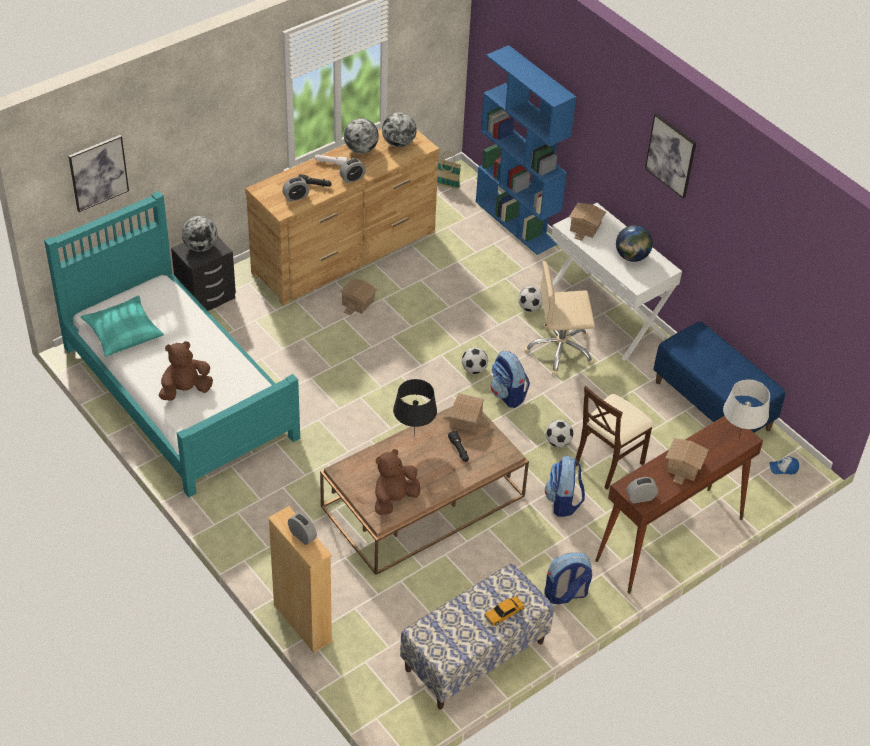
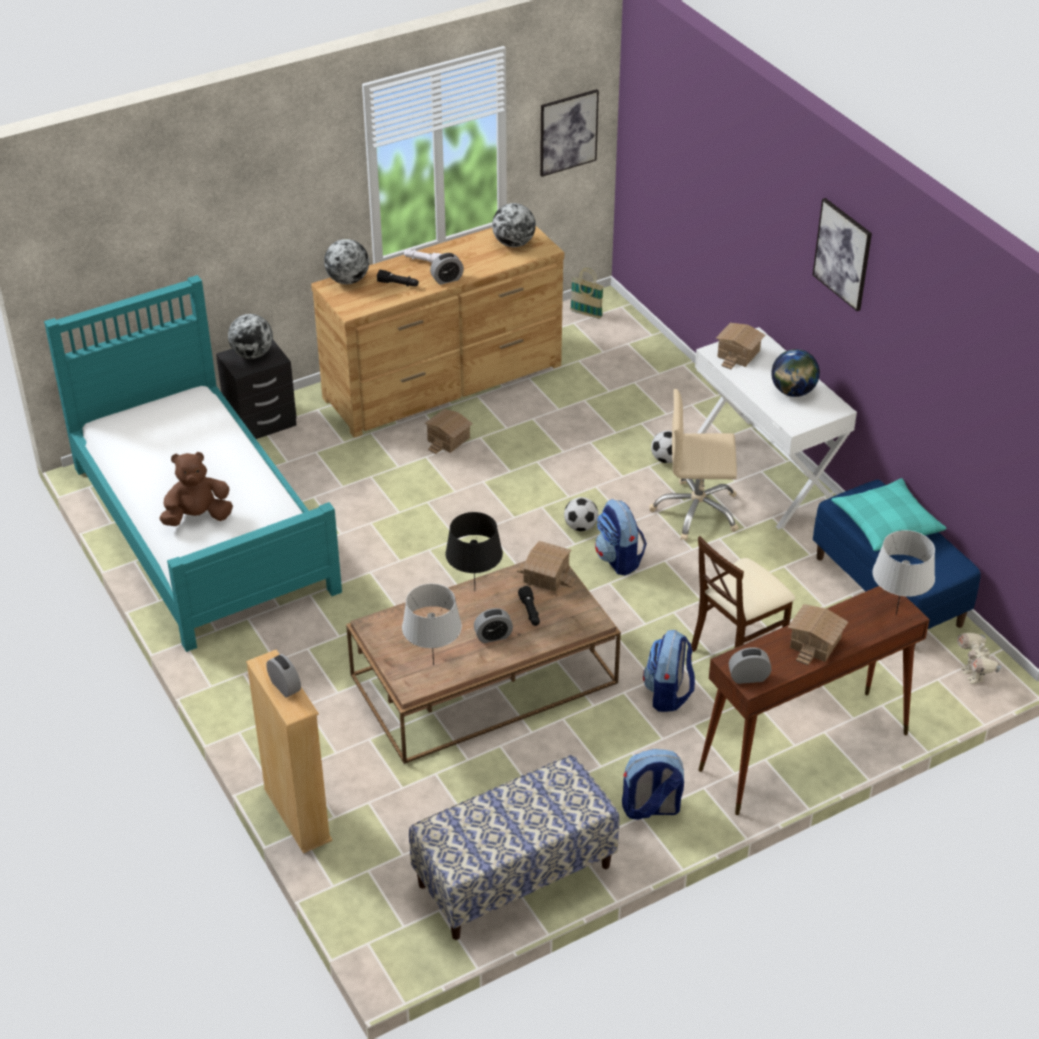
camera: 10 degrees right, 5 degrees down
(98, 172) = (116, 241): picture -> picture (568, 132)
(123, 332) = (137, 446): turquoise pillow -> turquoise pillow (886, 523)
(296, 197) = (371, 296): alarm clock -> alarm clock (493, 636)
(361, 149) = (465, 248): globe -> globe (348, 280)
(394, 499) = (433, 664): brown plush toy -> grey table lamp
(504, 613) = (549, 817): toy car -> none
(517, 223) = (668, 360): blue bookcase -> none
(558, 442) = (674, 621): football -> none
(783, 468) = (973, 675): cap -> toy robot

